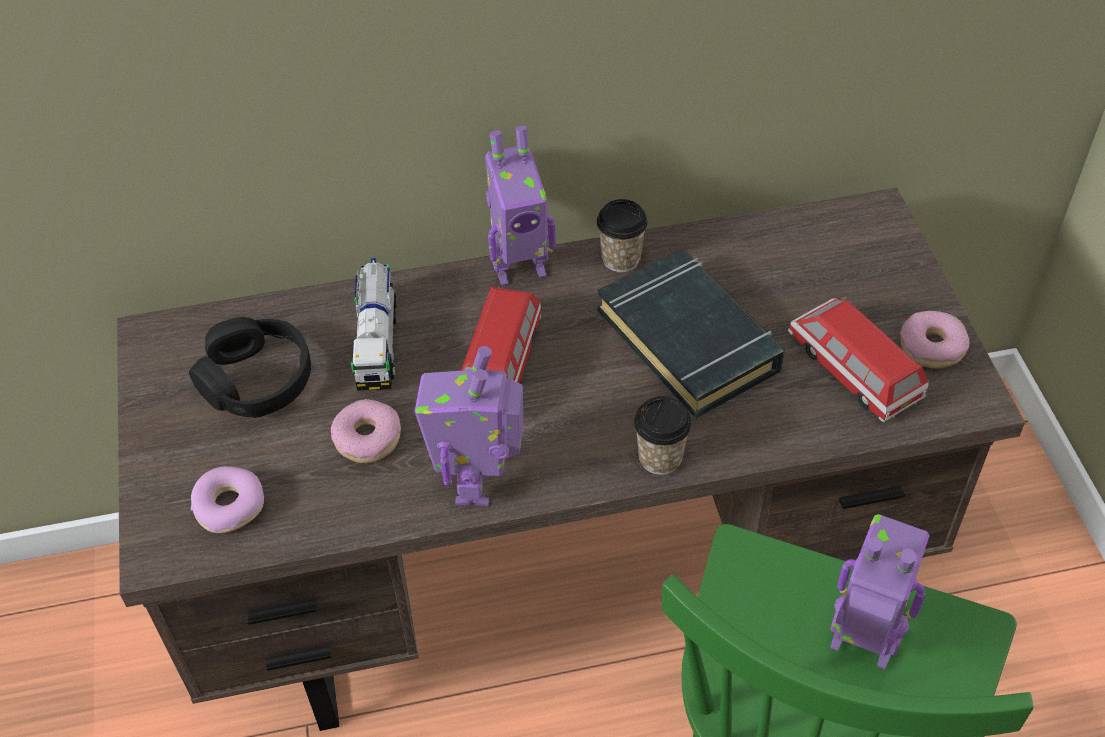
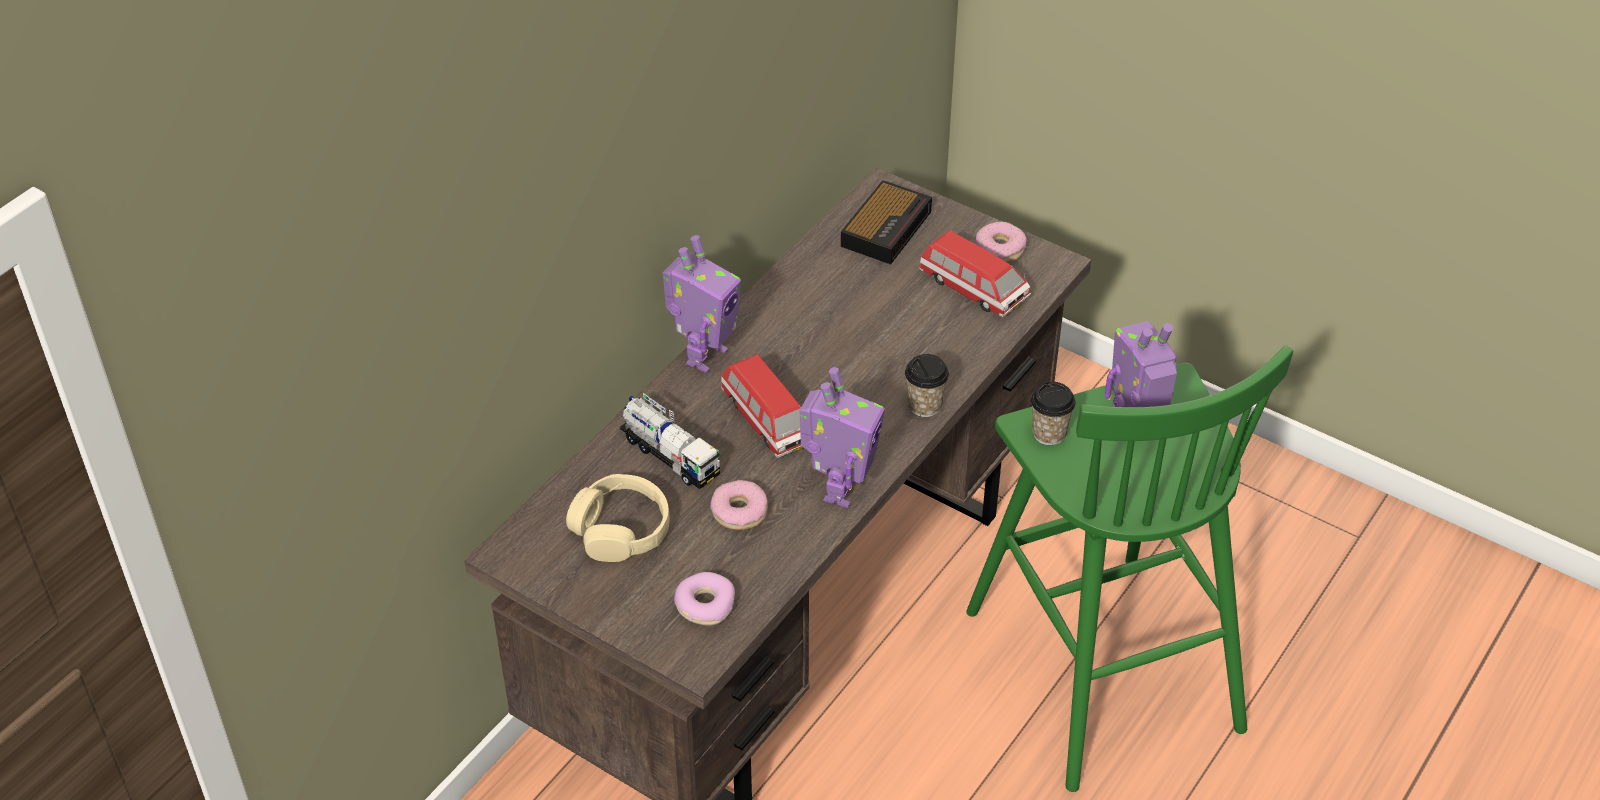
camera: 45 degrees left, 5 degrees down
(256, 380) = (620, 529): black headphones -> beige headphones
(479, 483) = (839, 489): toy robot -> toy robot turned 120 degrees counterclockwise
(621, 259) = (761, 310): cup -> cup (1049, 433)
(689, 340) = (861, 331): black book -> none
(837, 253) = (887, 227): none -> alarm clock
(854, 370) = (973, 289): toy car -> toy car turned 150 degrees counterclockwise

